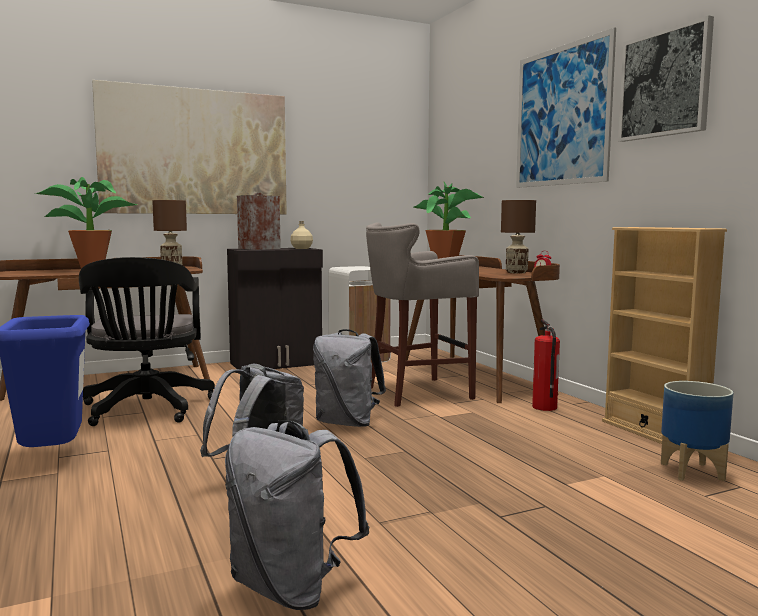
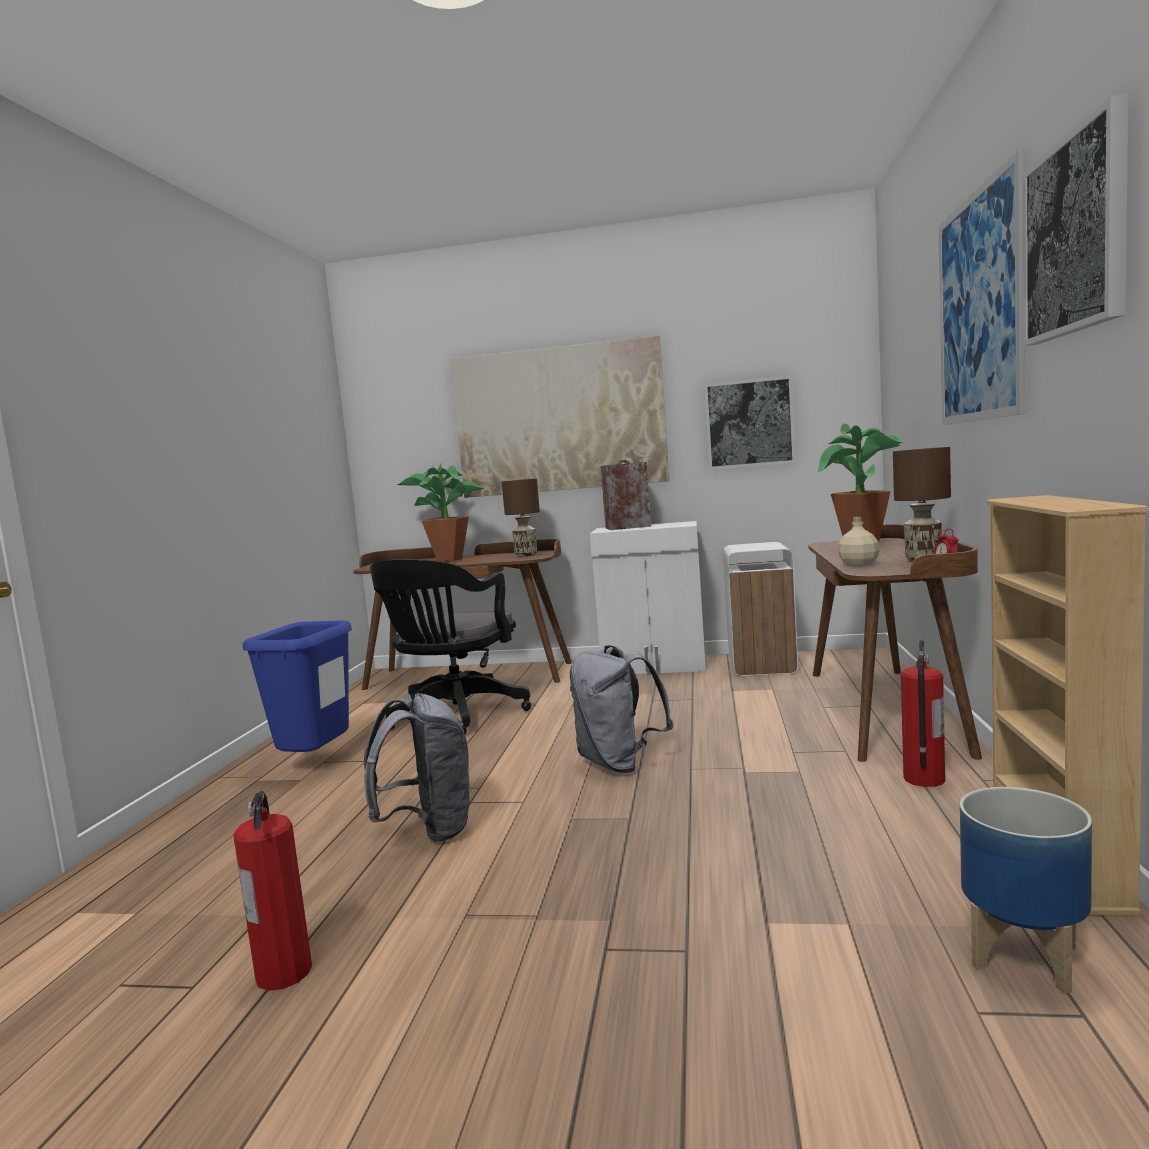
camera: 35 degrees right, 0 degrees up
(277, 364) = (655, 666): black cabinet -> white cabinet
(291, 588) = (284, 971): grey backpack -> fire extinguisher
(301, 248) = (676, 525): beige bottle -> beige bottle (859, 565)
(345, 175) = (749, 423): none -> picture
(415, 392) = (764, 728): grey stool -> none

